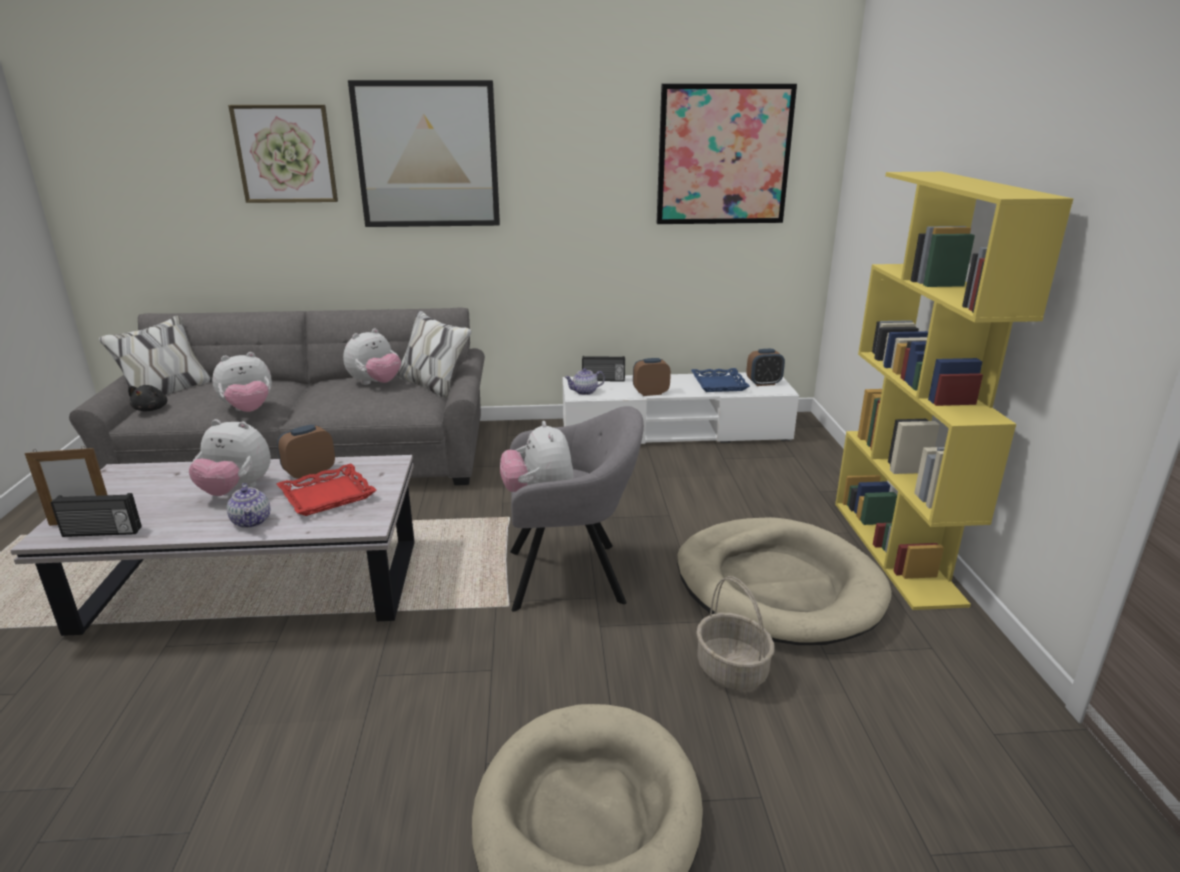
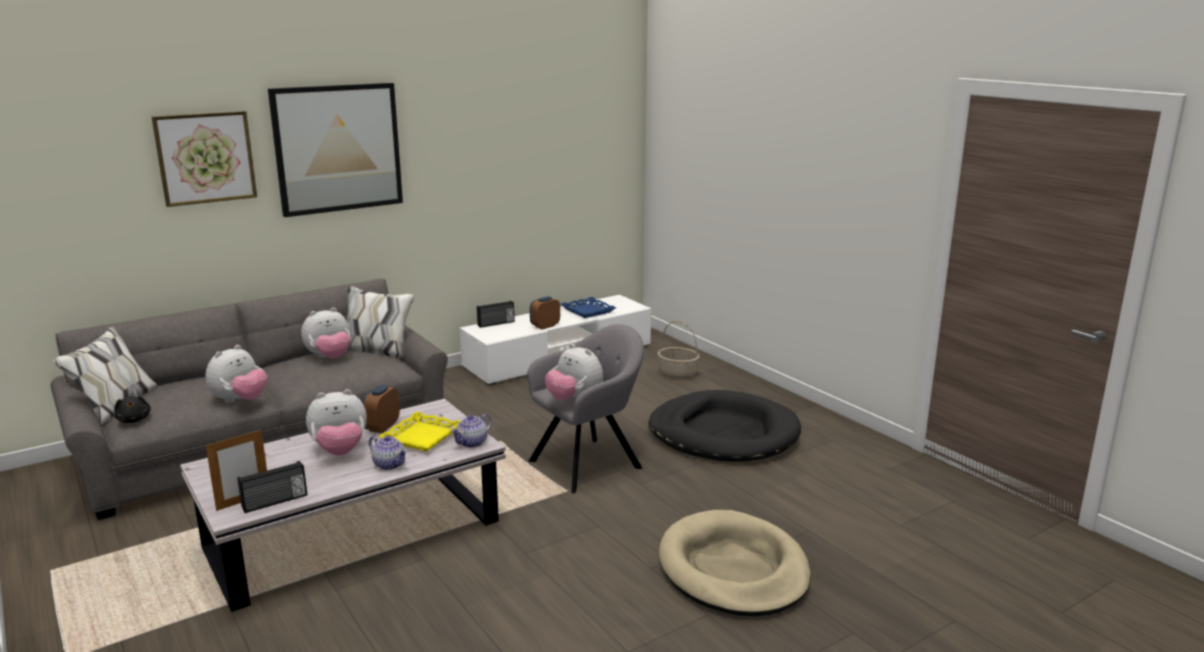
camera: 30 degrees left, 5 degrees down
(327, 496) = (422, 437): red tray -> yellow tray
(375, 383) = (330, 358): plush toy -> plush toy turned 45 degrees clockwise
(584, 392) = (493, 335): teapot -> teapot (472, 443)
(723, 155) = (566, 130): picture -> none
(732, 670) = (740, 482): basket -> basket (678, 373)
(763, 383) = (618, 304): alarm clock -> none
(777, 586) = (723, 433): beige dog bed -> black dog bed
(896, 550) = (772, 396): yellow bookcase -> none

